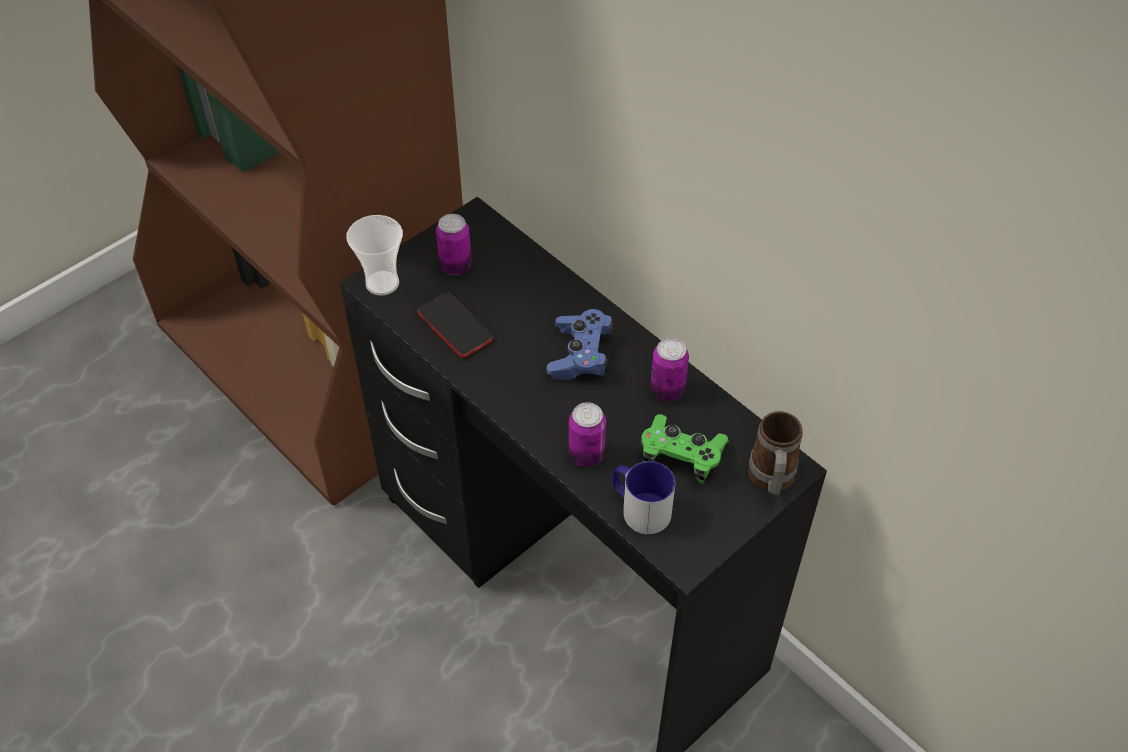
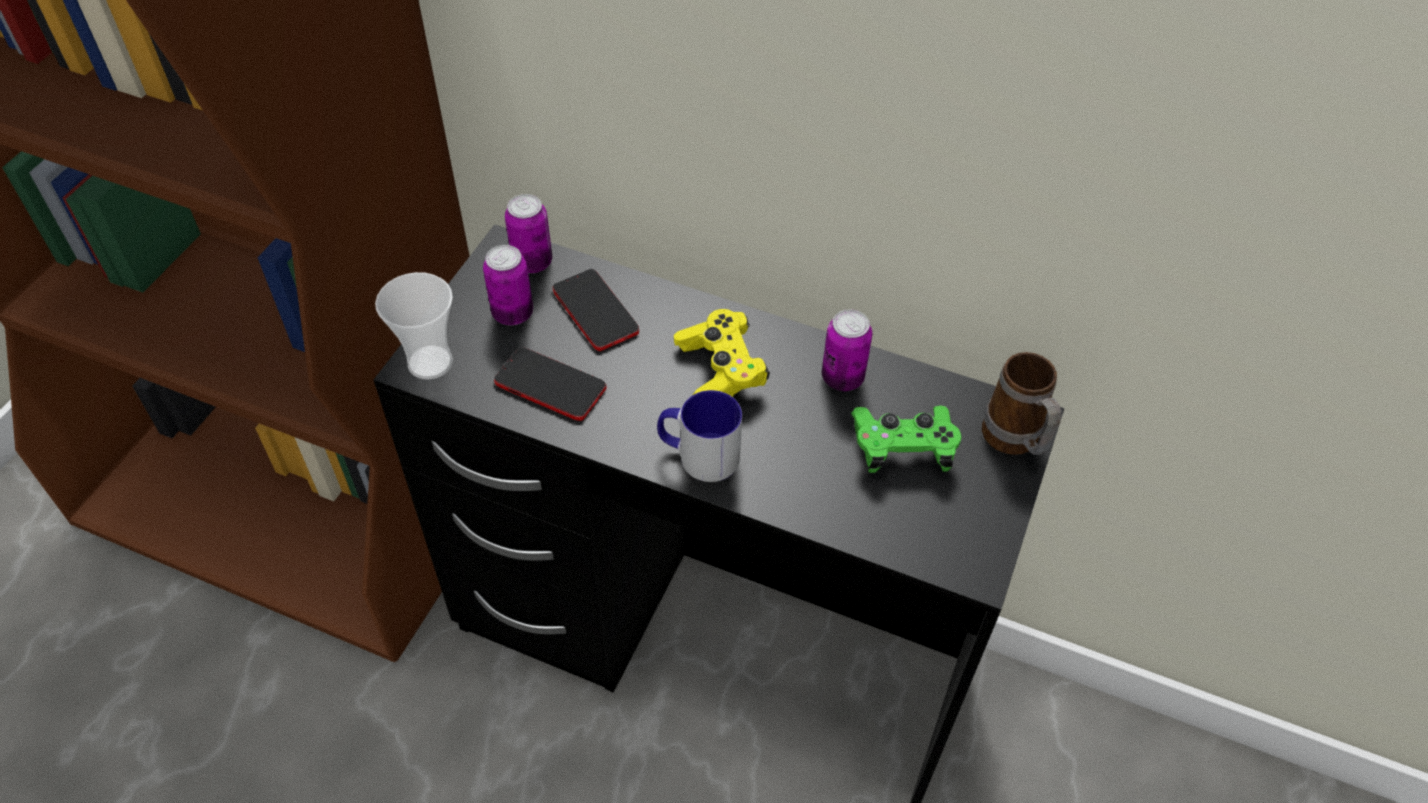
camera: 25 degrees left, 0 degrees up
(514, 283) = (595, 311): none -> phone
(580, 355) = (720, 370): blue game controller -> yellow game controller
(586, 455) = (794, 486): can -> can (532, 262)
(639, 508) = (890, 527): mug -> mug (698, 455)

